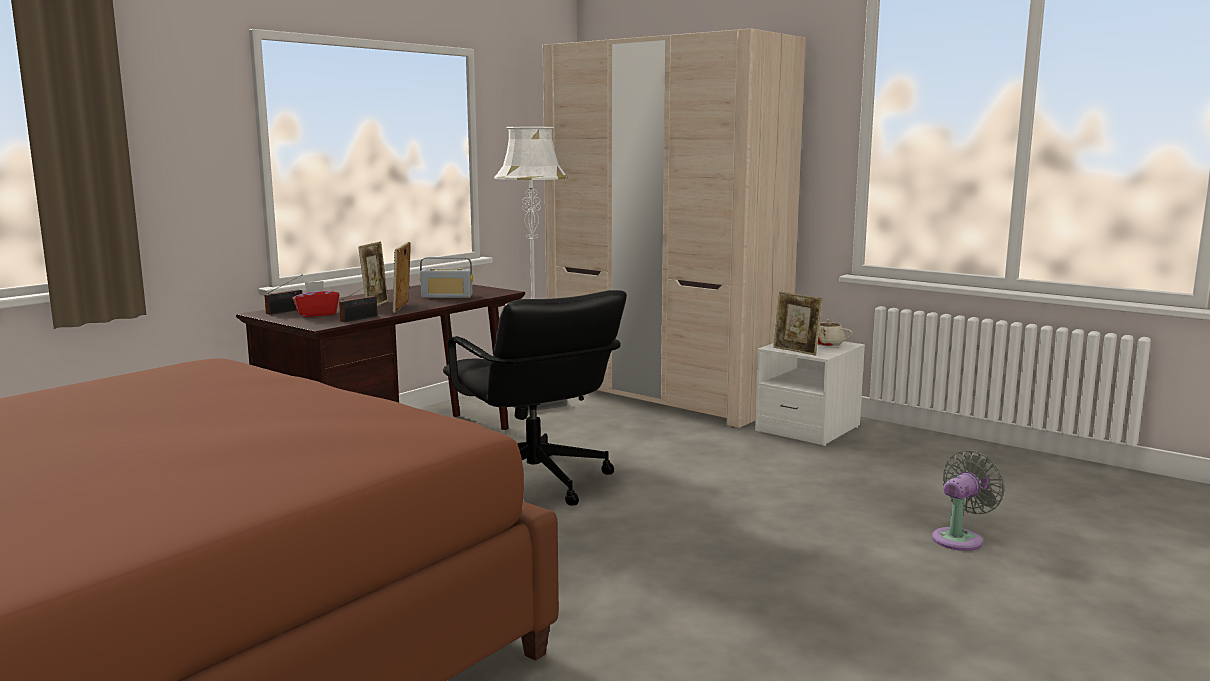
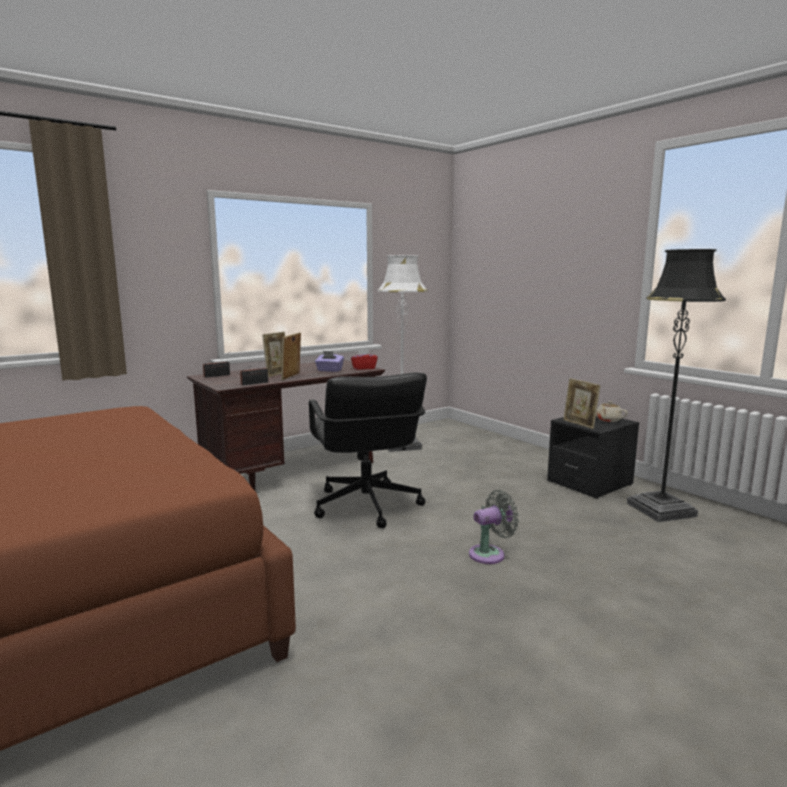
camera: 15 degrees right, 0 degrees up
(316, 314) = (233, 378): red tissue box -> red tissue box (363, 368)
(447, 296) = (329, 370): radio -> purple tissue box
(664, 395) = (494, 447): beige wardrobe -> none
(807, 429) = (589, 483): white nightstand -> black nightstand
(903, 451) = (661, 509): none -> black floor lamp
(960, 538) = (681, 599): grey fan -> grey fan (490, 554)

